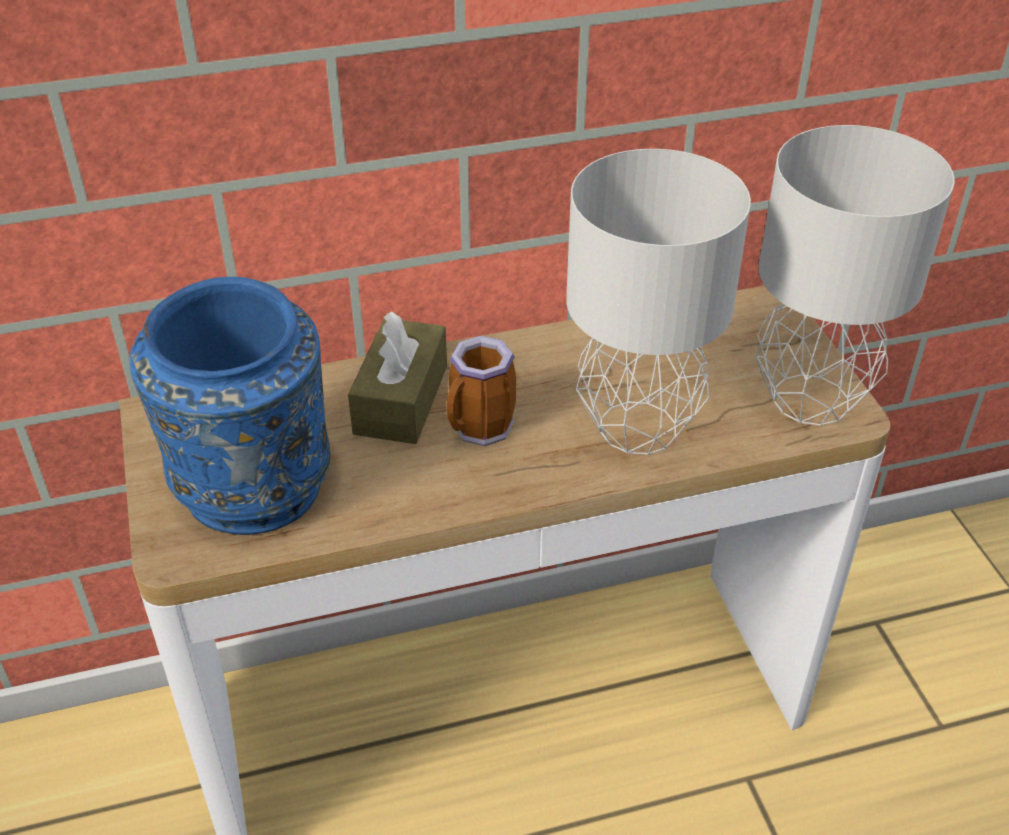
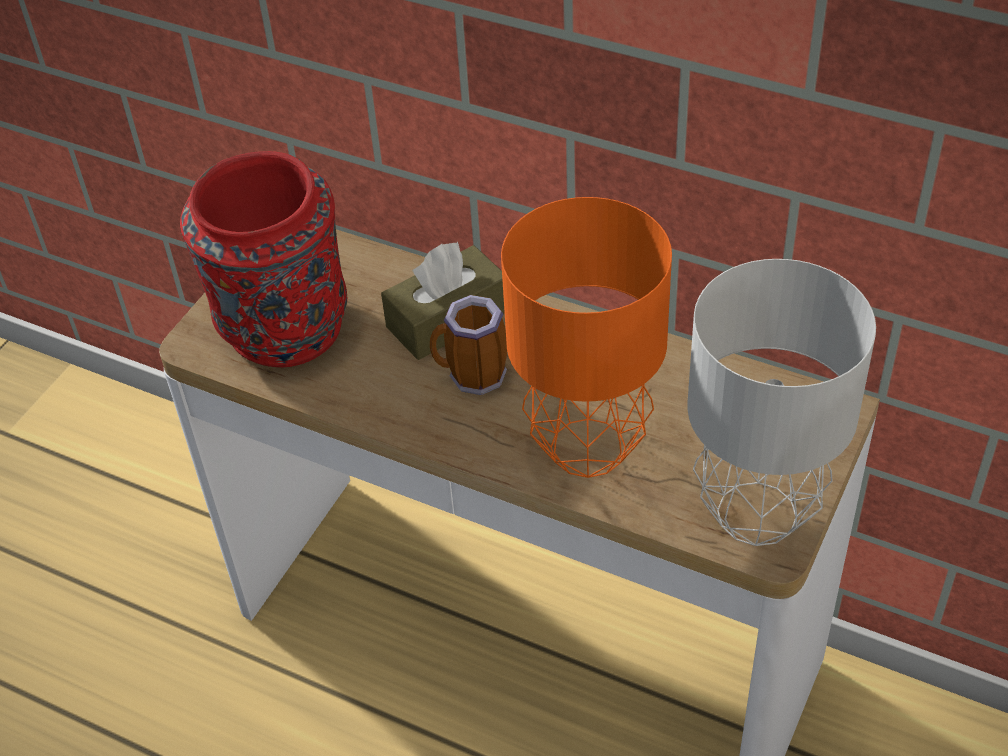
camera: 45 degrees right, 5 degrees up
(254, 490) = (283, 329): blue vase -> red vase
(639, 426) = (590, 447): grey table lamp -> orange table lamp

